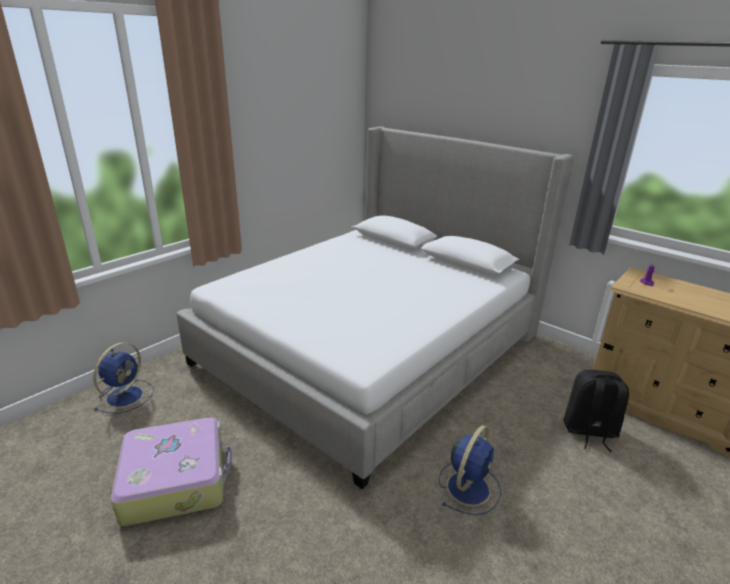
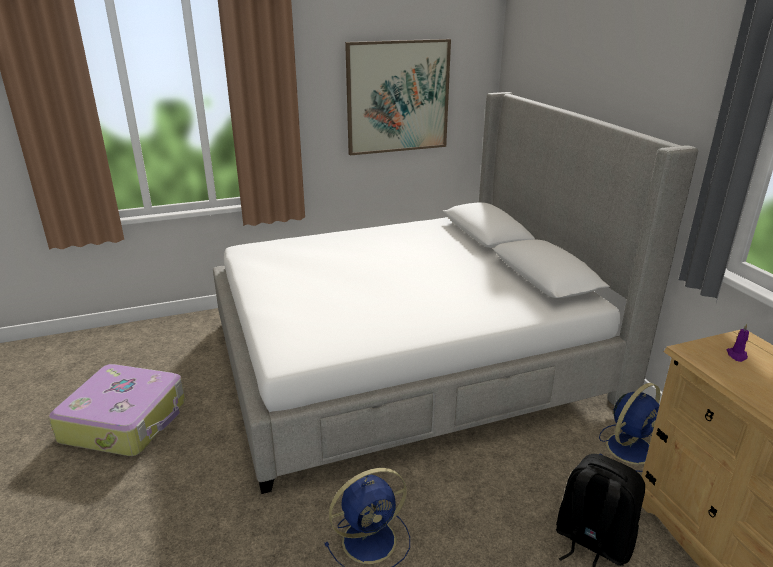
camera: 30 degrees right, 0 degrees up
(126, 395) = (153, 336): blue fan -> blue fan (631, 447)
(301, 135) = (398, 97): none -> picture

